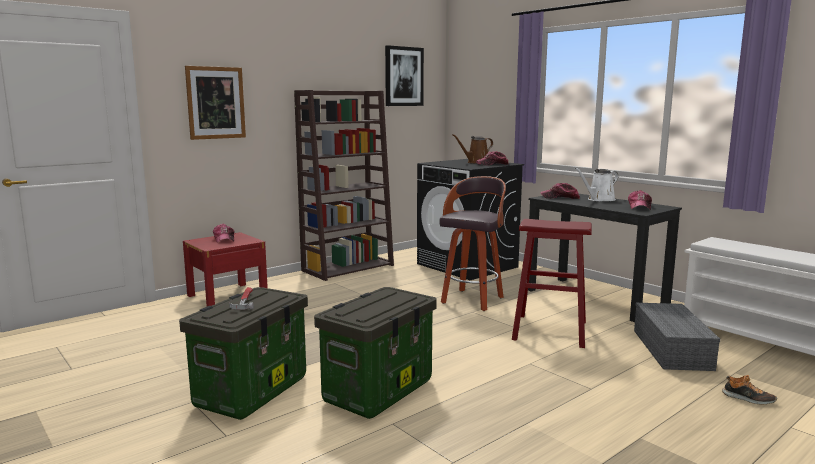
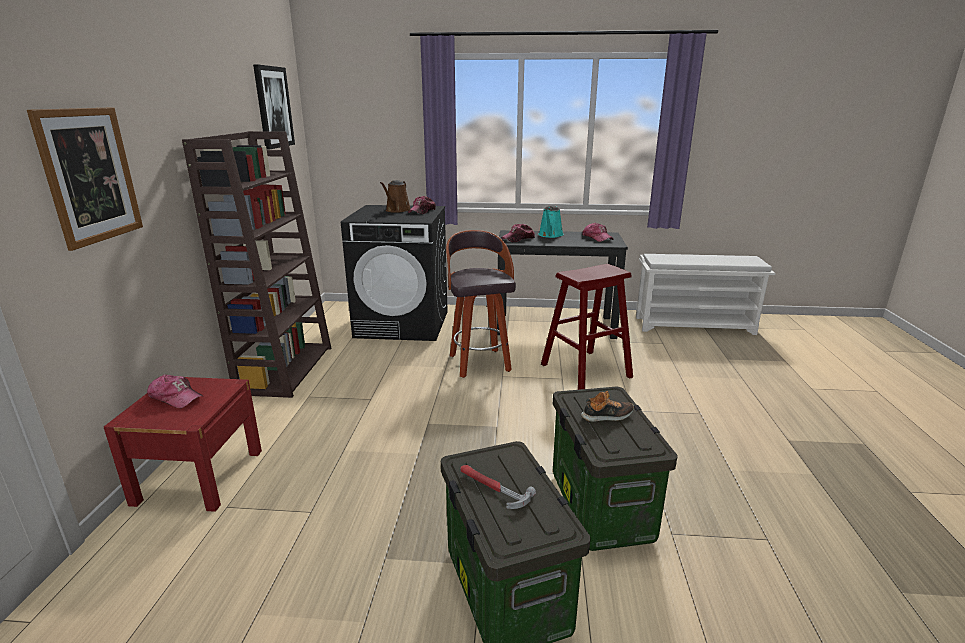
camera: 45 degrees left, 10 degrees up
(599, 199) = (550, 235): white watering can -> turquoise watering can
(673, 350) = (674, 354): grey storage box -> none
(748, 399) = (766, 377): shoe -> shoe (607, 416)

